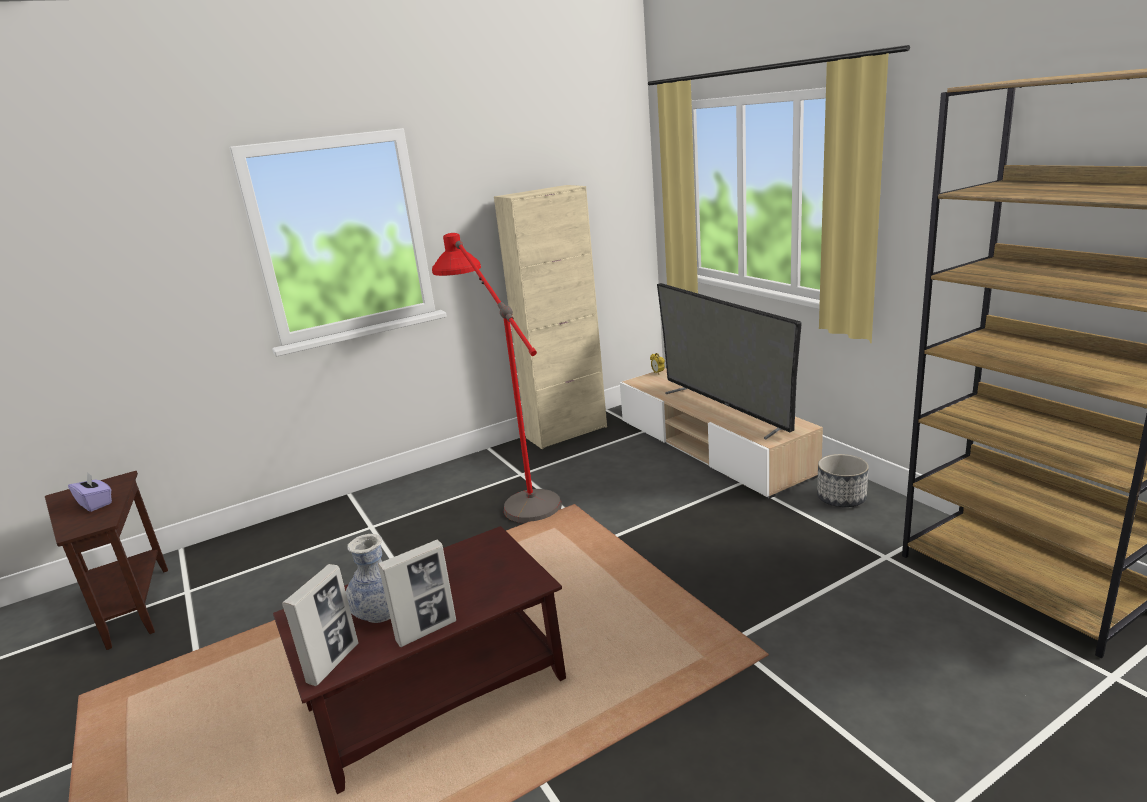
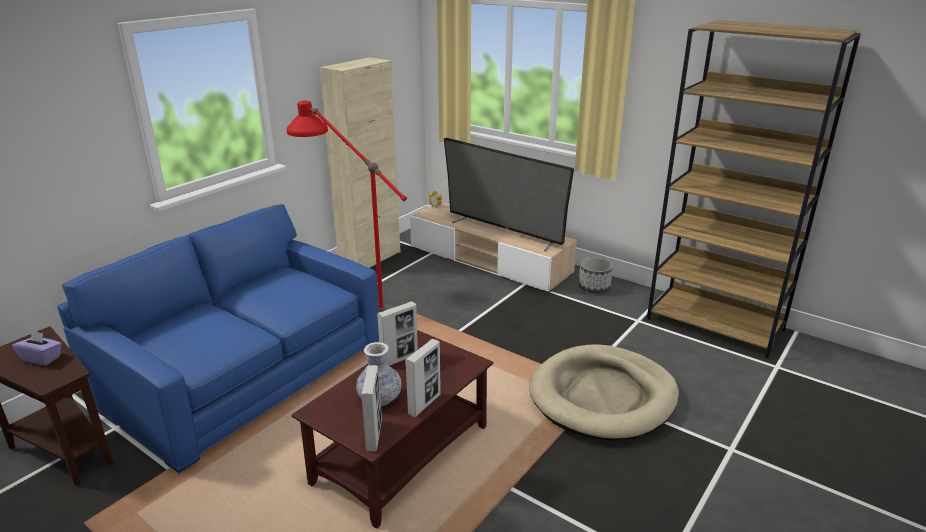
camera: 25 degrees left, 5 degrees up
(344, 551) = (244, 373): none -> blue sofa
(447, 562) = (399, 359): none -> picture frame
(763, 668) = (603, 396): none -> beige dog bed

